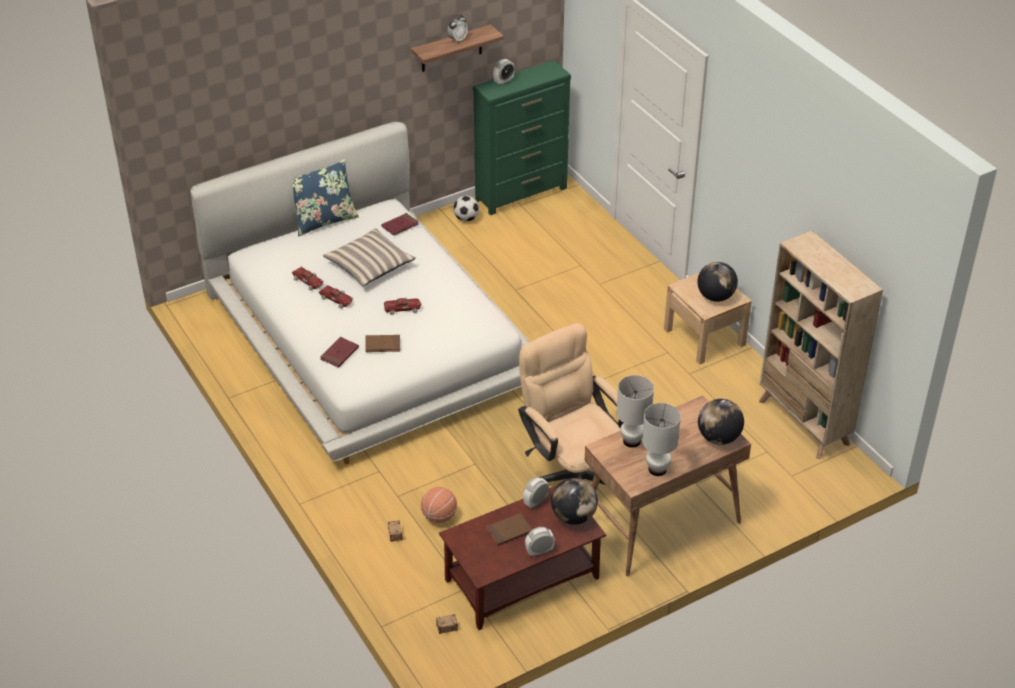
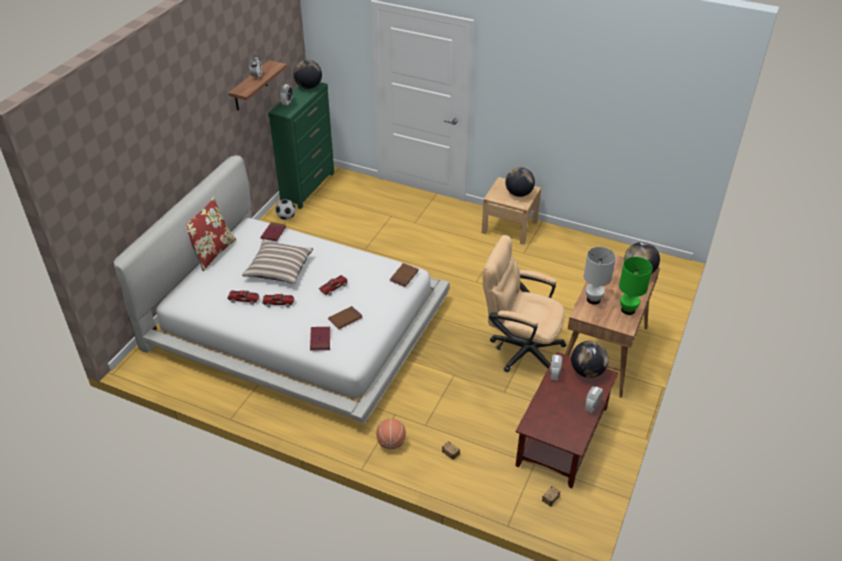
camera: 35 degrees left, 0 degrees up
(324, 220) = (212, 252): blue pillow -> red pillow
(439, 517) = (467, 424): basketball -> basketball (391, 443)
(509, 531) = (559, 403): brown book -> brown book (404, 276)
(546, 71) = (308, 87): none -> globe
(657, 470) = (628, 310): white table lamp -> green table lamp
(803, 423) = (615, 251): beige bookcase -> none

